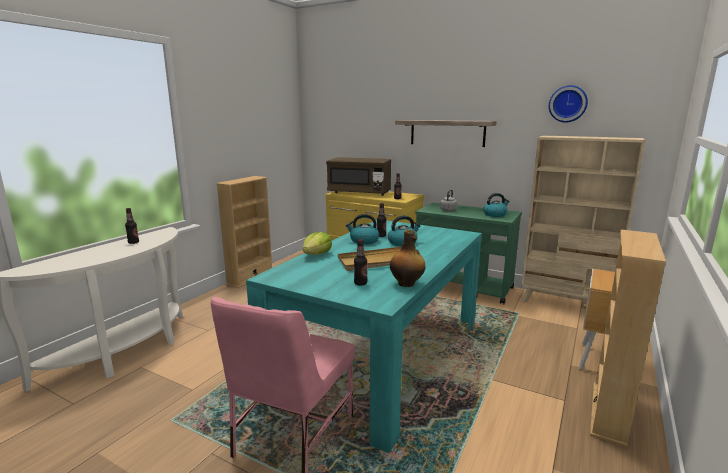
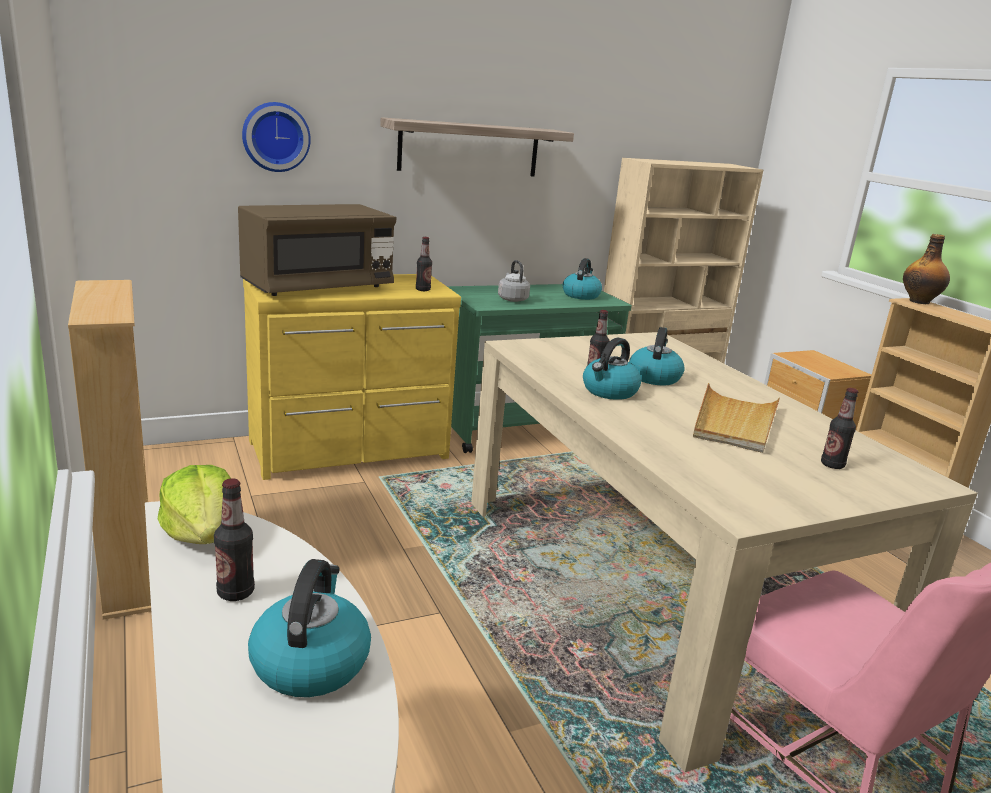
camera: 55 degrees left, 5 degrees up
(107, 254) = (310, 662): none -> kettle
(317, 254) = (646, 442): lettuce -> lettuce (202, 533)
(381, 355) = (654, 586): turquoise dining table -> beige dining table
(407, 284) = (855, 442): bottle -> bottle (919, 301)
(568, 104) = (651, 108): wall clock -> wall clock (275, 137)

